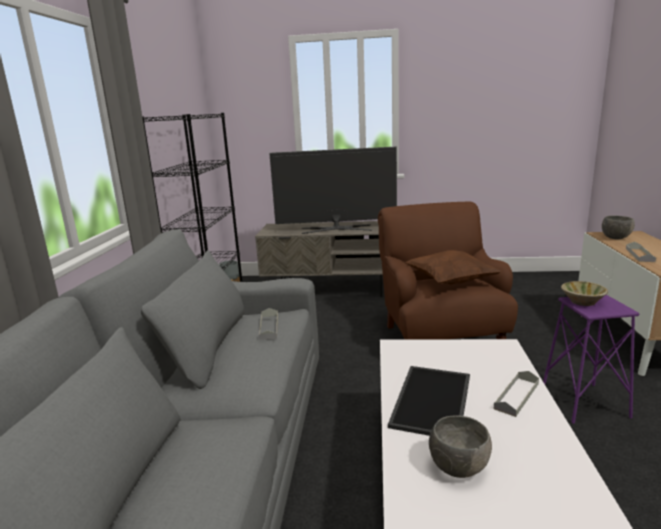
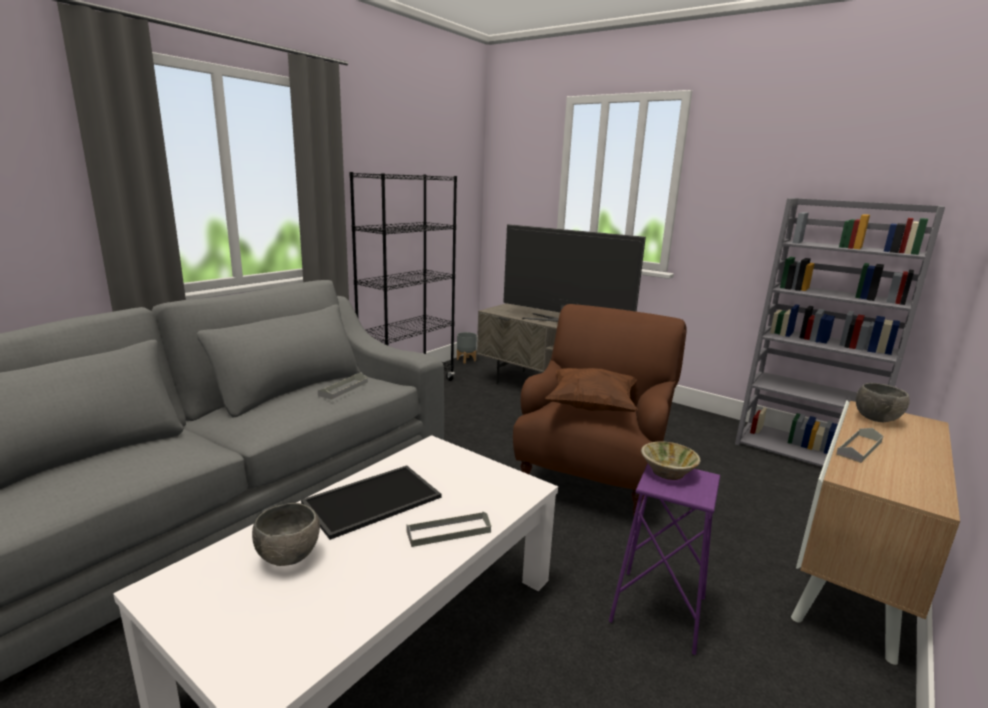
camera: 30 degrees right, 0 degrees up
(523, 280) = (804, 451): none -> grey bookcase

